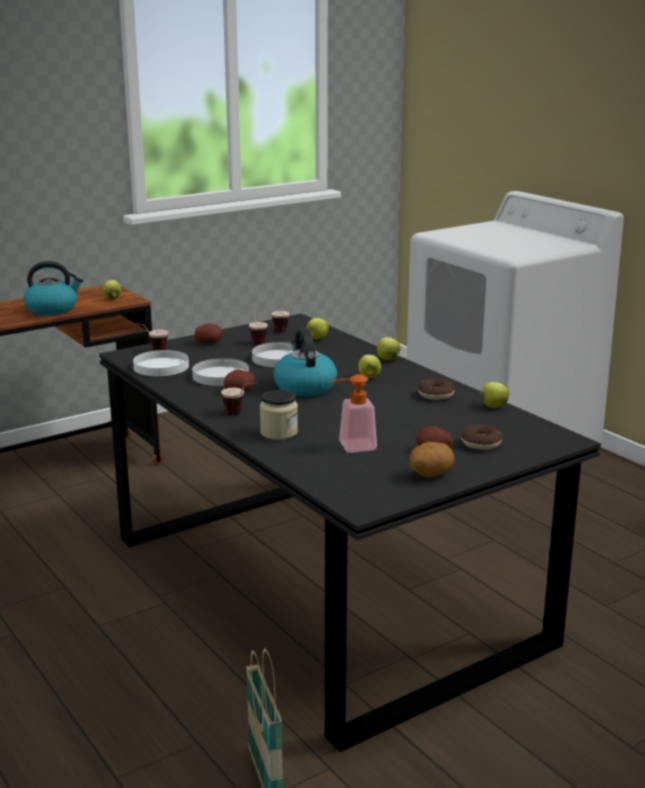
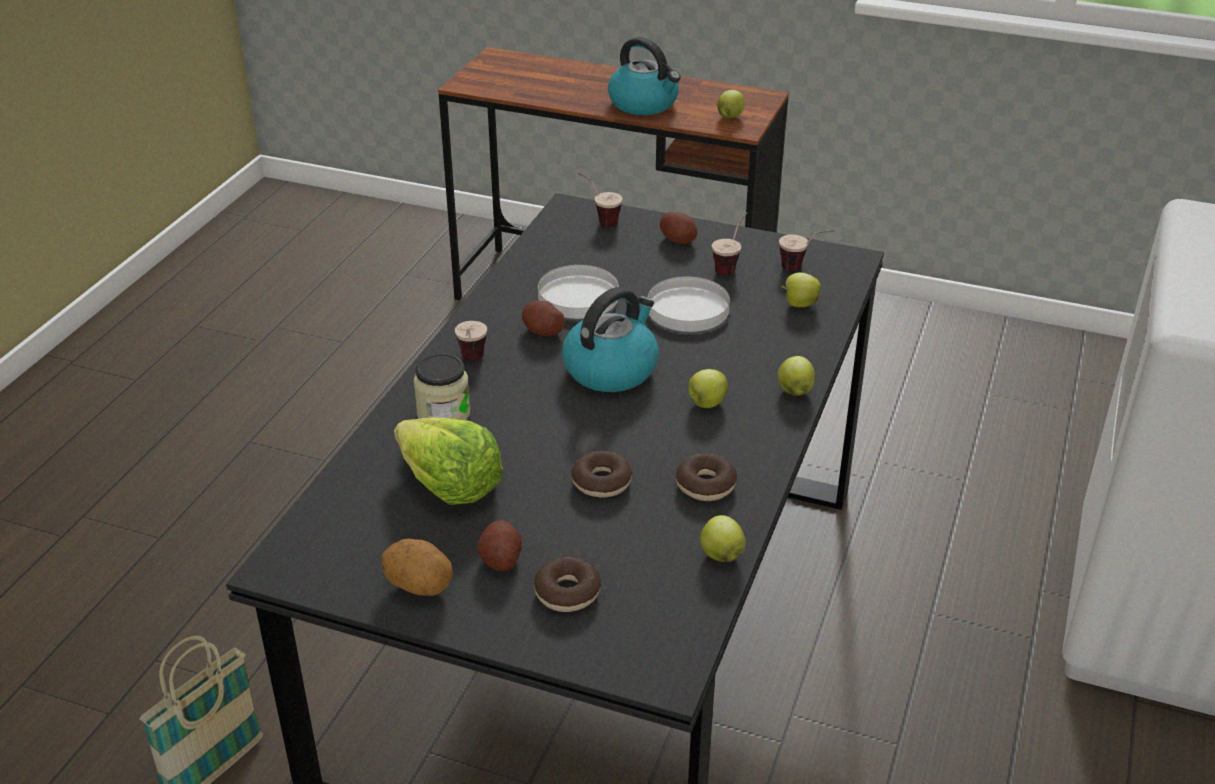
camera: 55 degrees right, 15 degrees up
(161, 367) = (559, 247): white plate -> none
(350, 447) = (450, 485): soap dispenser -> lettuce
(401, 414) = (601, 482): none -> donut

